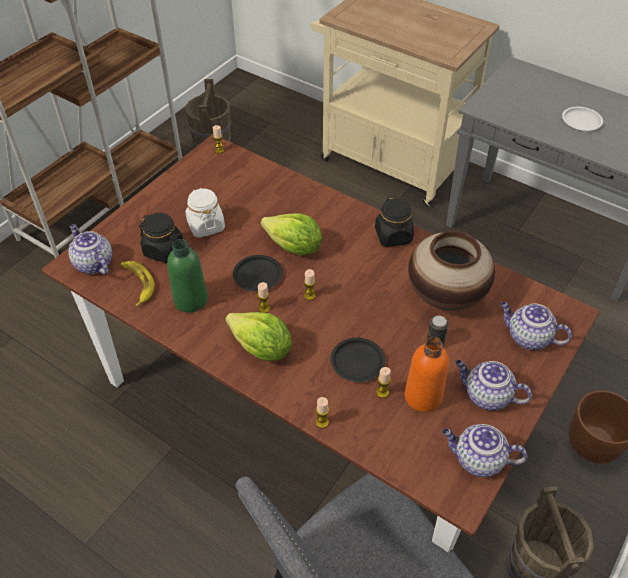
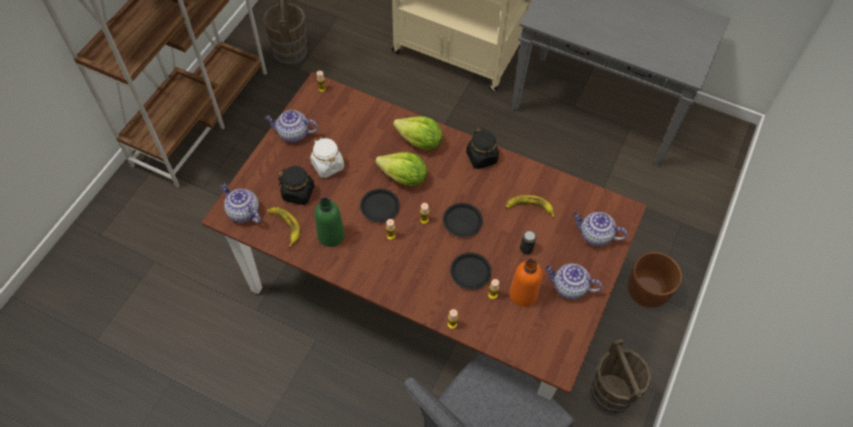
camera: 10 degrees left, 10 degrees up
(261, 349) = (395, 271): lettuce -> lettuce (420, 142)
(357, 302) = (462, 221): none -> black plate
(445, 296) = (529, 207): vase -> banana
(477, 460) = (567, 338): teapot -> teapot (292, 134)
(581, 121) = (622, 25): white plate -> none

